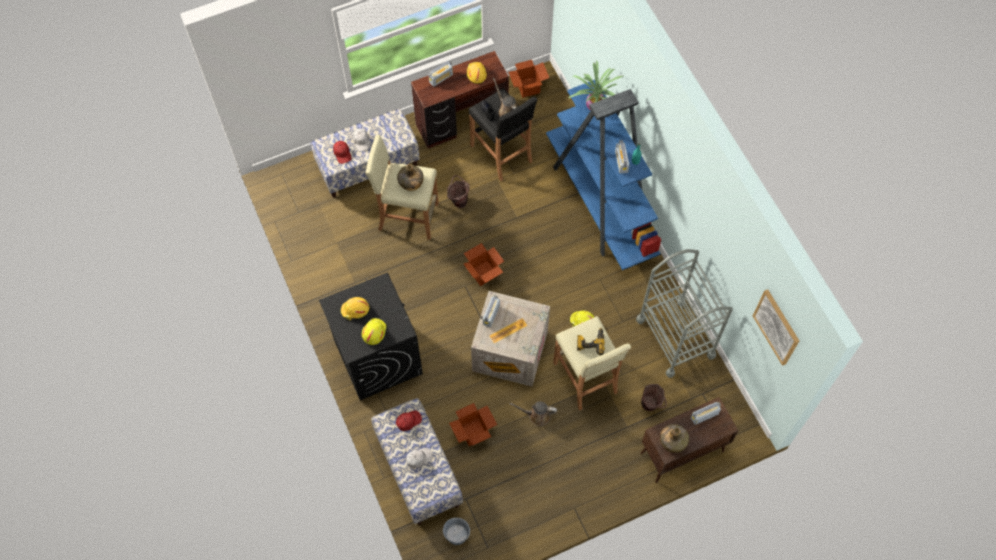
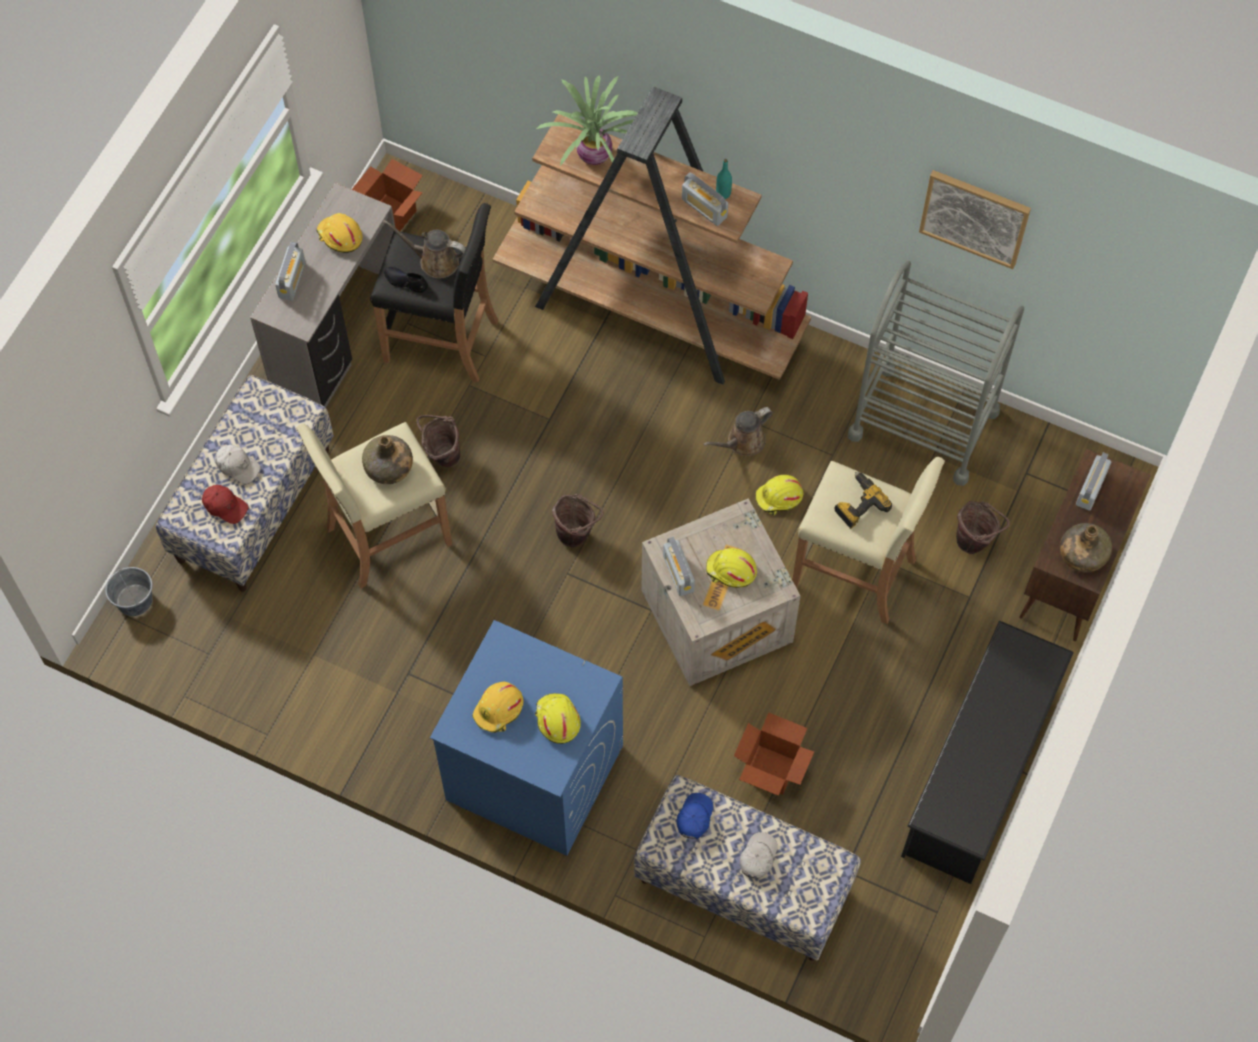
camera: 40 degrees left, 0 degrees up
(377, 356) = (533, 772): black washing machine -> blue washing machine
(408, 421) = (694, 817): red cap -> blue cap
(456, 535) = (880, 930): grey bucket -> grey bucket (134, 600)
(462, 122) = (339, 336): brown desk -> grey desk
(483, 273) = (577, 534): cardboard box -> brown bucket
(514, 330) = (731, 571): none -> yellow hard hat
(537, 415) = (836, 676): brown watering can -> brown watering can (742, 442)
(559, 504) = (977, 775): none -> black shoe rack
(600, 203) = (651, 311): blue bookcase -> brown bookcase
(777, 327) = (1132, 279): picture -> picture (975, 217)

